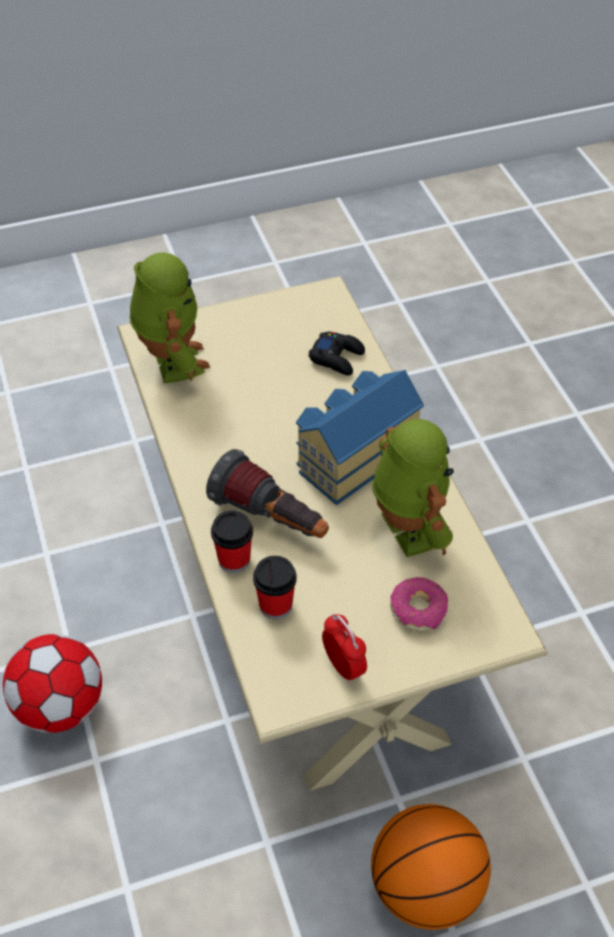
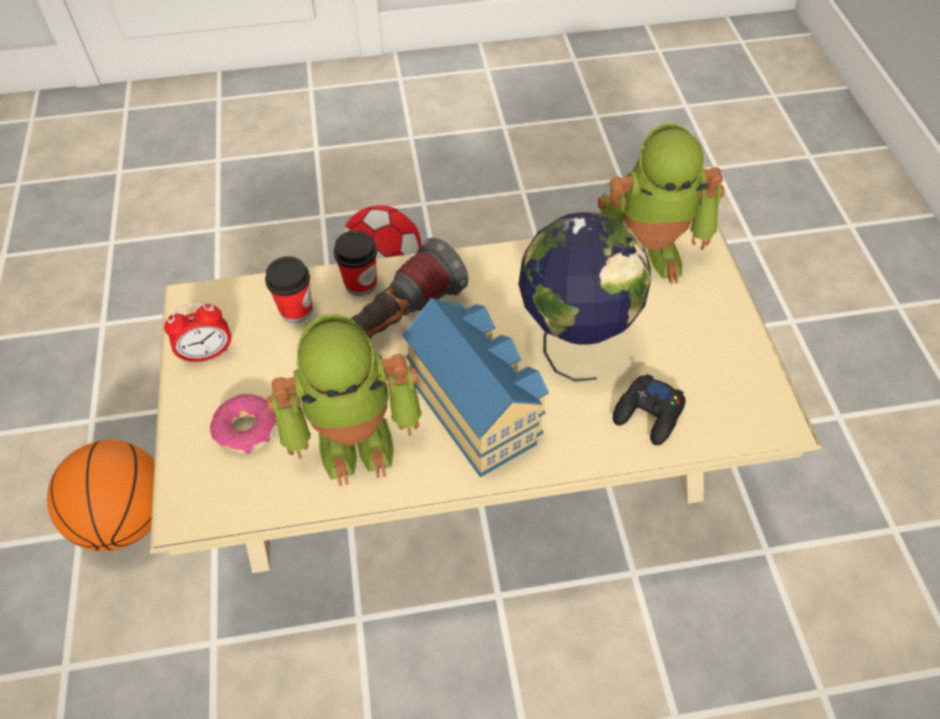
camera: 100 degrees right, 5 degrees up
(273, 403) = (574, 339): none -> globe

